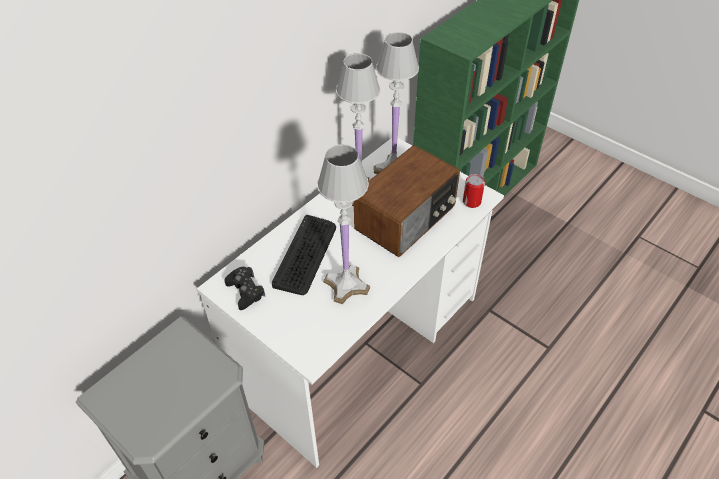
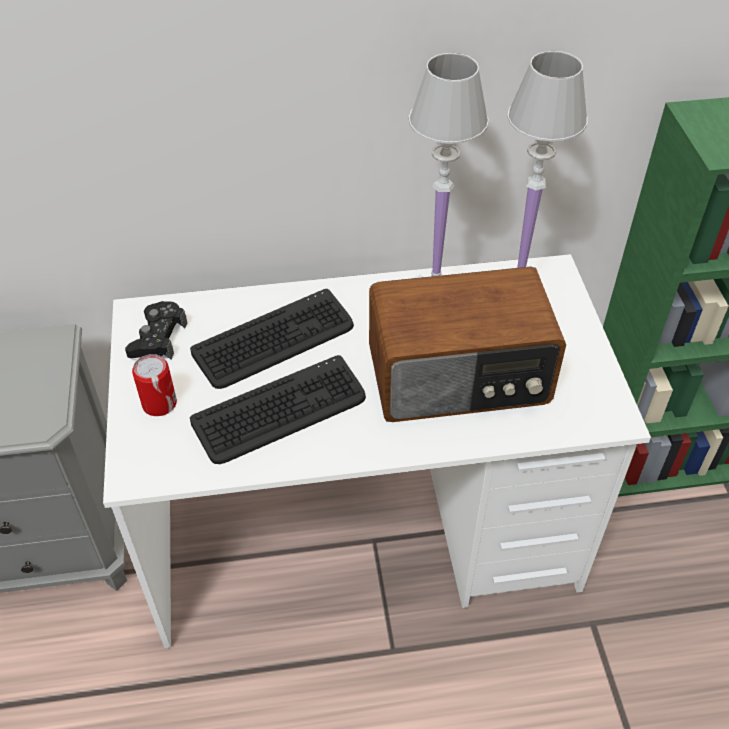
camera: 40 degrees right, 0 degrees up
(346, 284) = (280, 411): white table lamp -> keyboard
(471, 202) = (585, 414): can -> can (159, 404)

